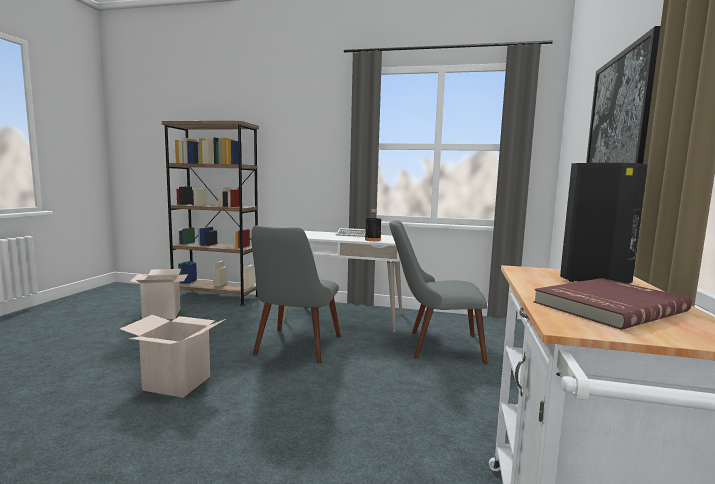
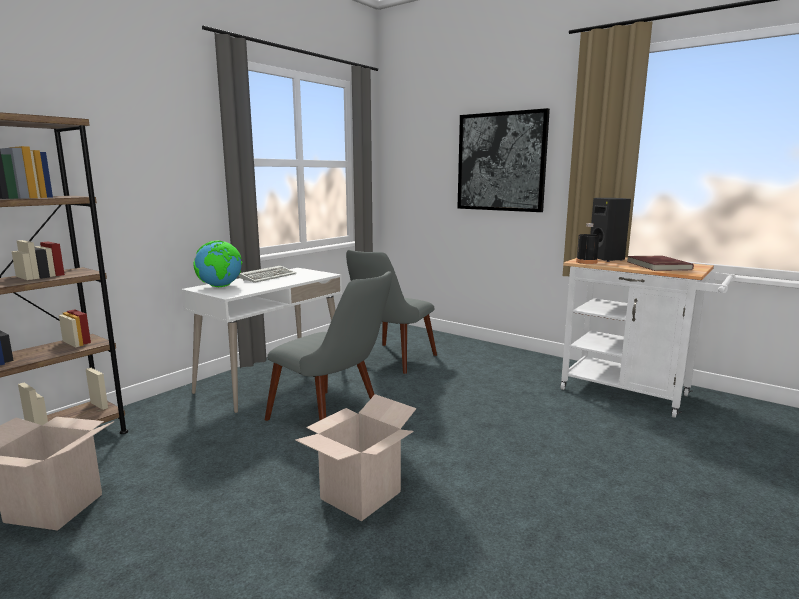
camera: 65 degrees left, 5 degrees up
(314, 233) = (220, 287): none -> globe
(372, 240) = (308, 277): black bottle -> black bottle (586, 262)

